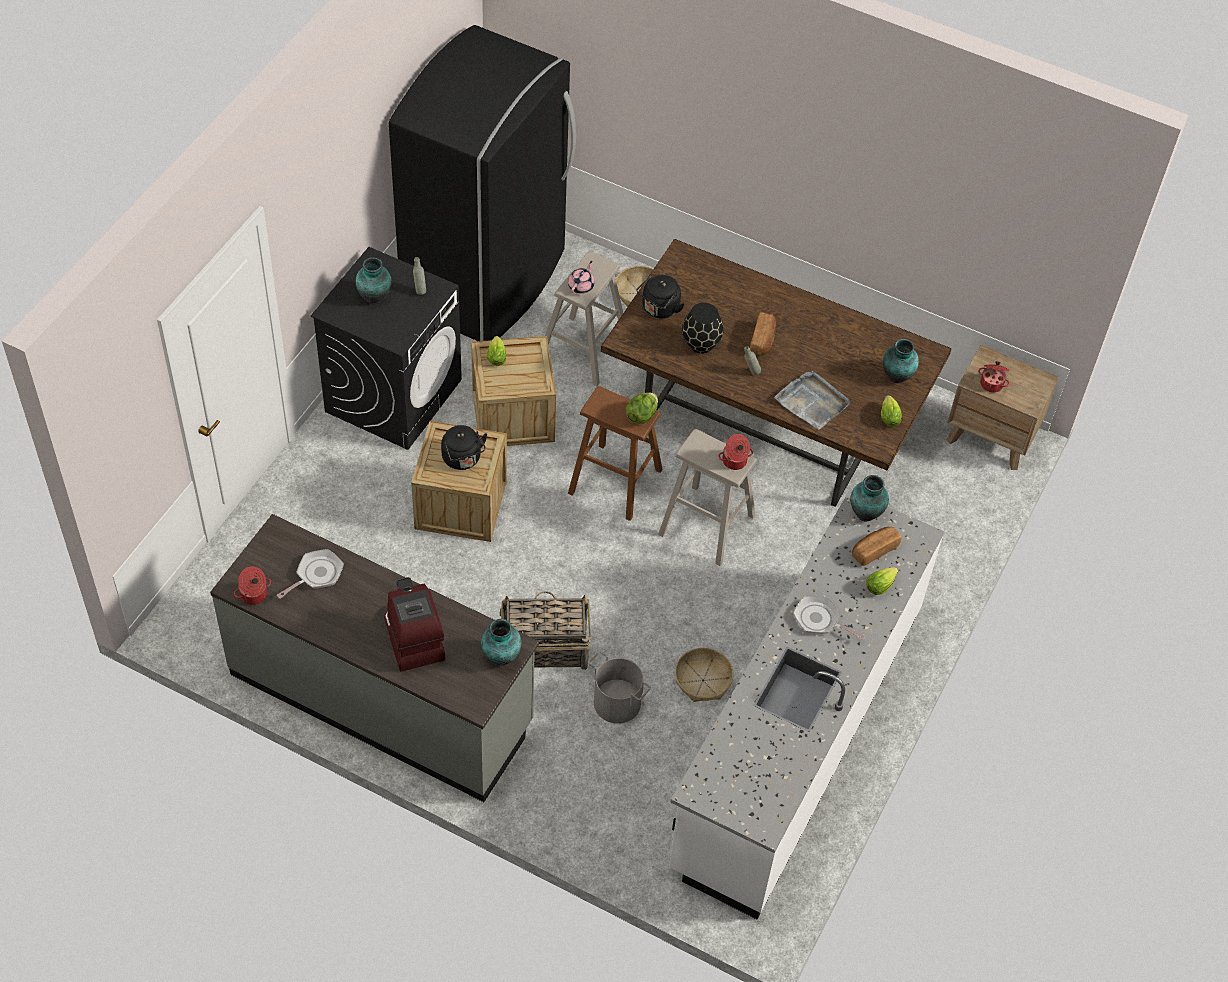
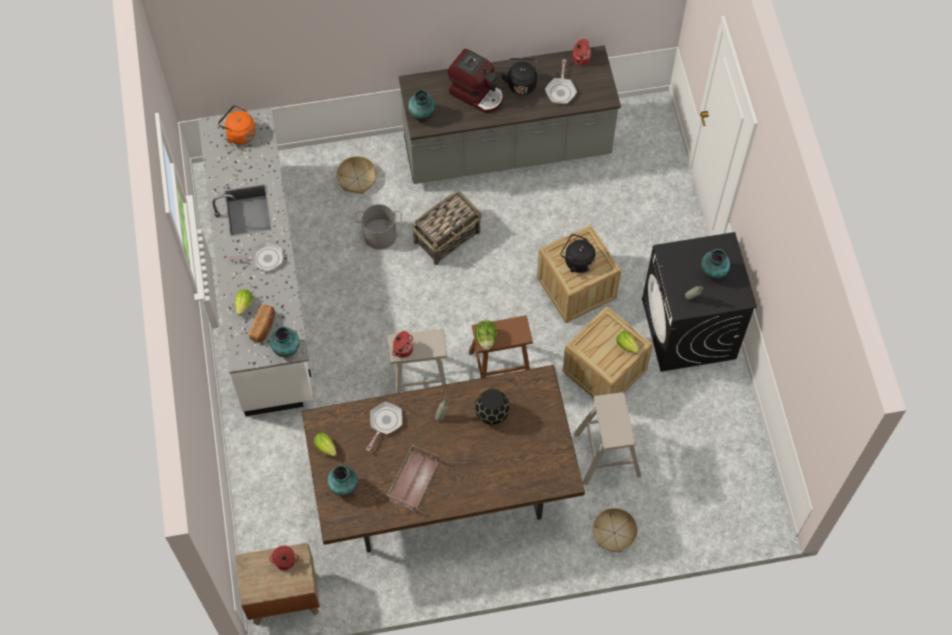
camera: 145 degrees right, 10 degrees up
(486, 280) = (722, 462): black fridge -> none
(581, 286) = (612, 410): pink teapot -> none
(659, 309) = (542, 422): black kettle -> black kettle (521, 83)
(703, 680) = (342, 281): basket -> basket (357, 179)
(737, 790) = (239, 134): none -> orange kettle
(762, 340) = (454, 448): bread -> none
(812, 402) = (384, 422): grey tray -> frying pan
(825, 341) = (413, 480): none -> brown tray

